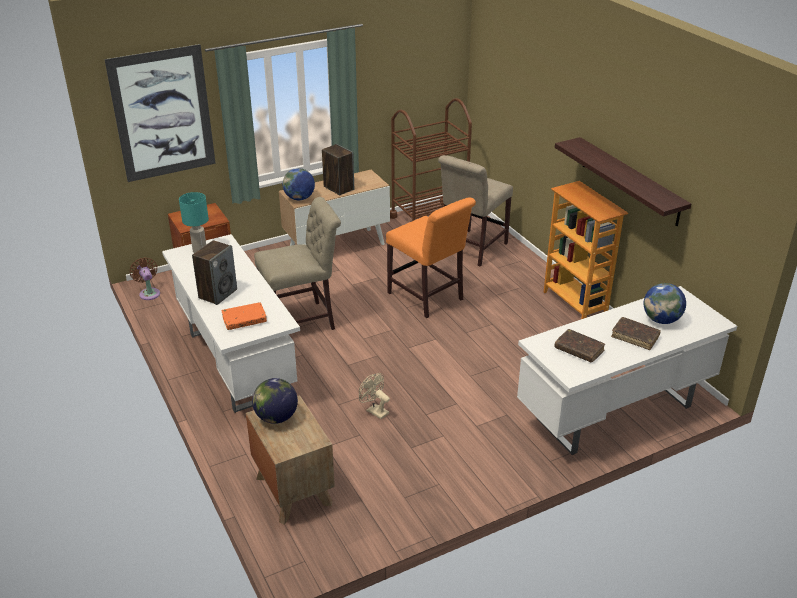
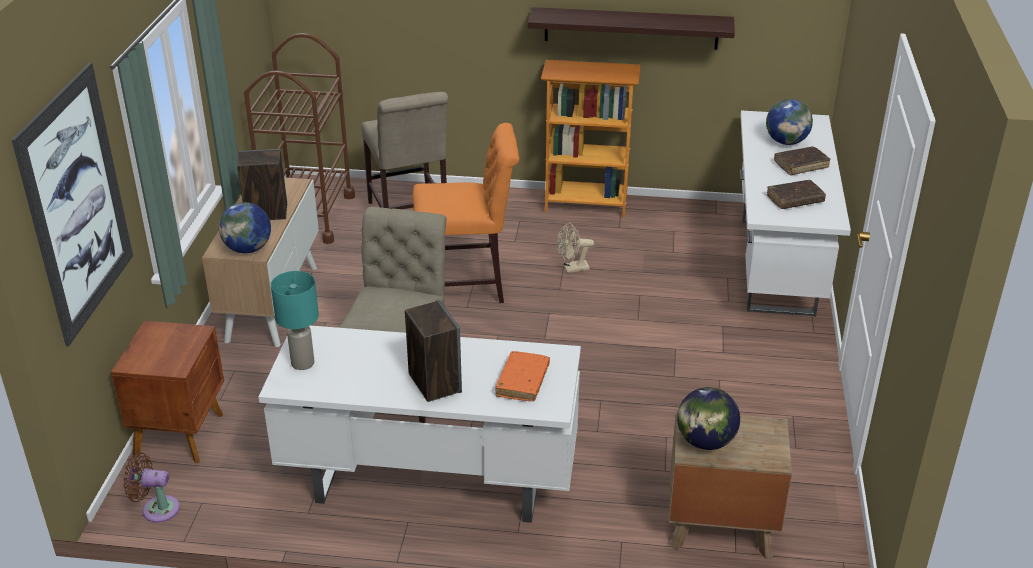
camera: 55 degrees left, 0 degrees up
(374, 411) = (634, 409): beige fan -> beige fan (572, 269)

